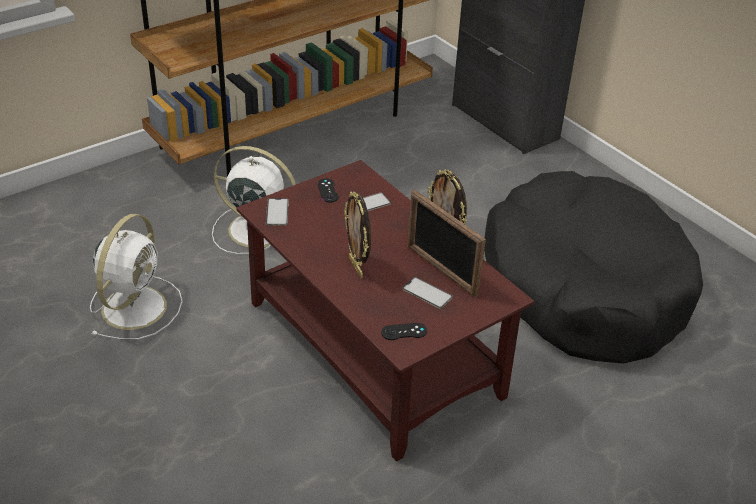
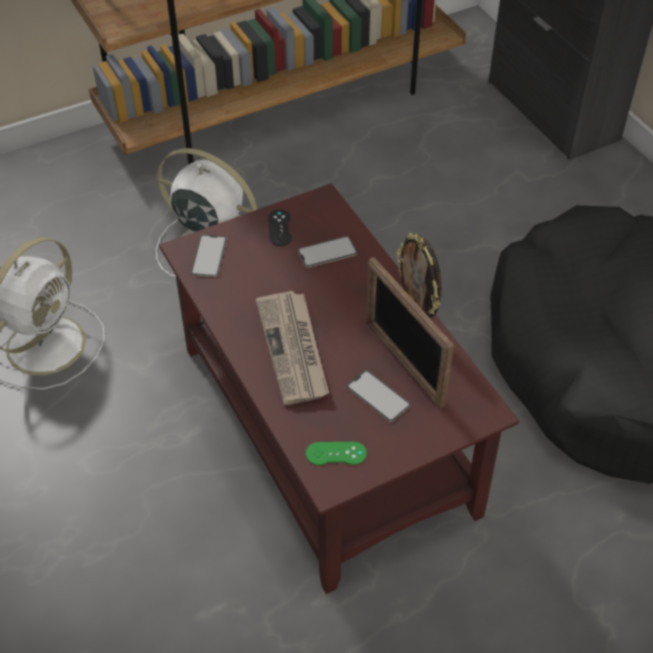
camera: 10 degrees right, 10 degrees up
(357, 268) = (294, 349): picture frame -> newspaper
(404, 332) = (336, 453): black game controller -> green game controller

